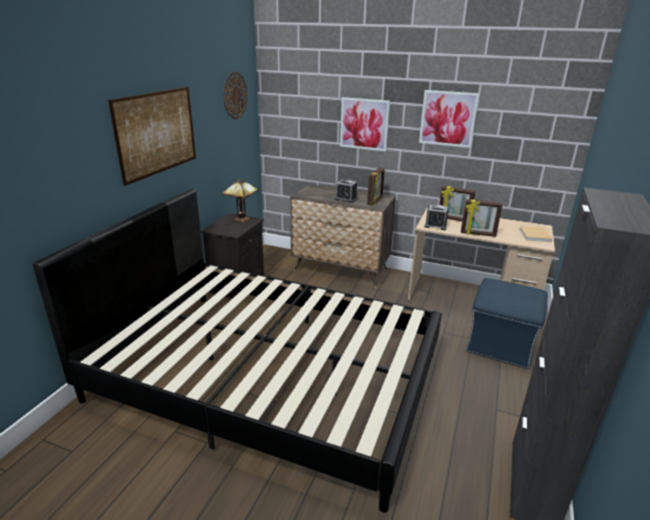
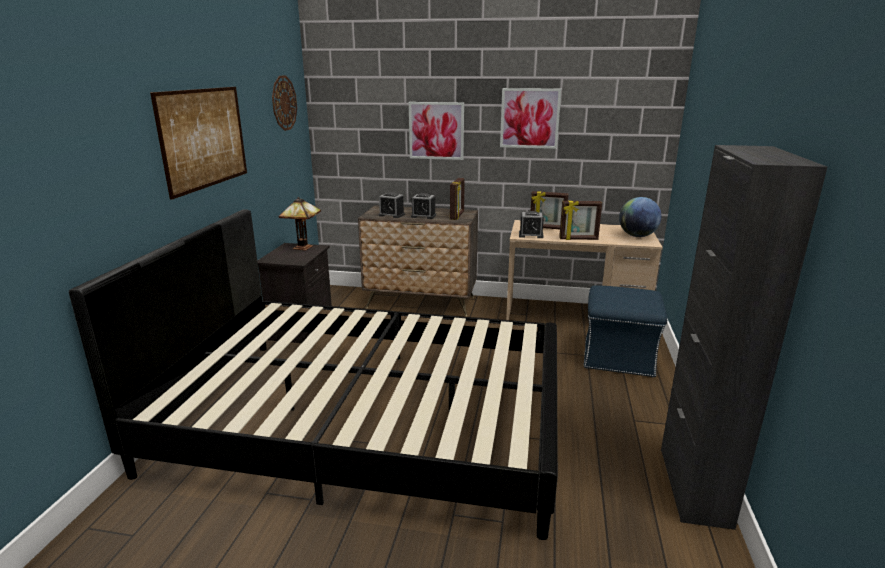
camera: 10 degrees left, 5 degrees down
(319, 195) = (391, 215): none -> alarm clock
(535, 235) = (637, 236): beige book -> globe

